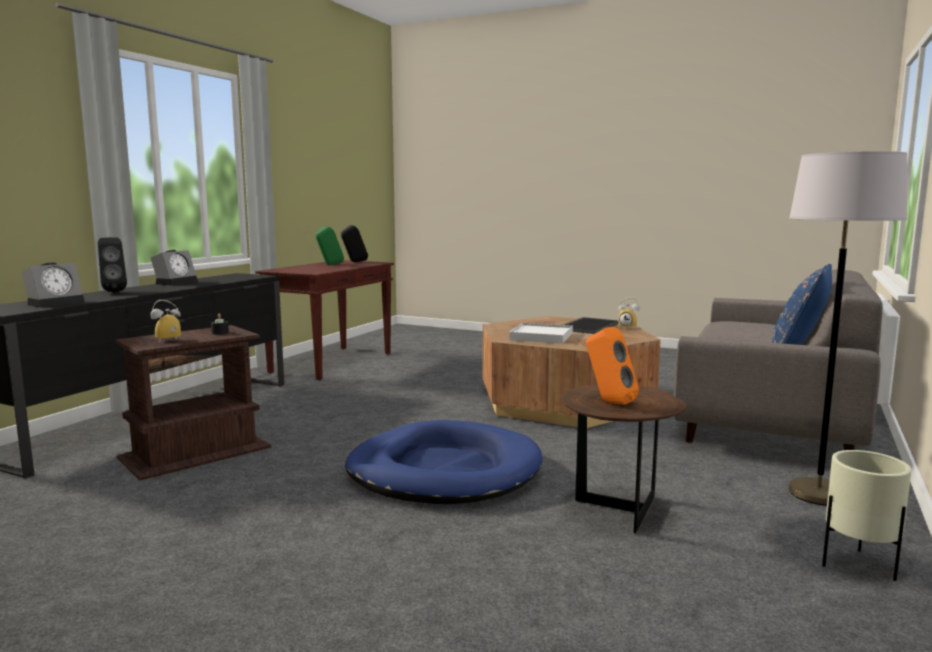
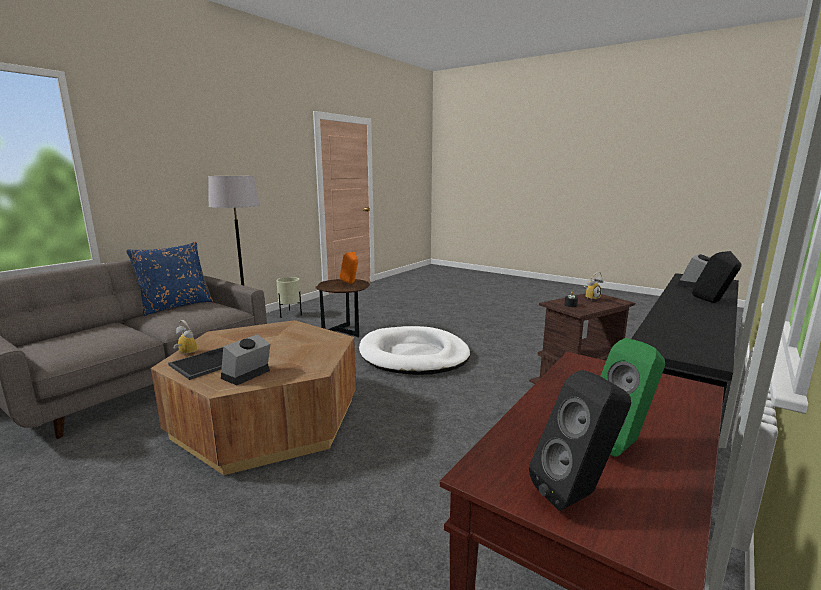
camera: 170 degrees left, 5 degrees up
(176, 282) = (715, 325): alarm clock -> alarm clock (246, 375)
(444, 471) = (414, 355): blue dog bed -> white dog bed
(541, 336) = (301, 341): white tray -> none

